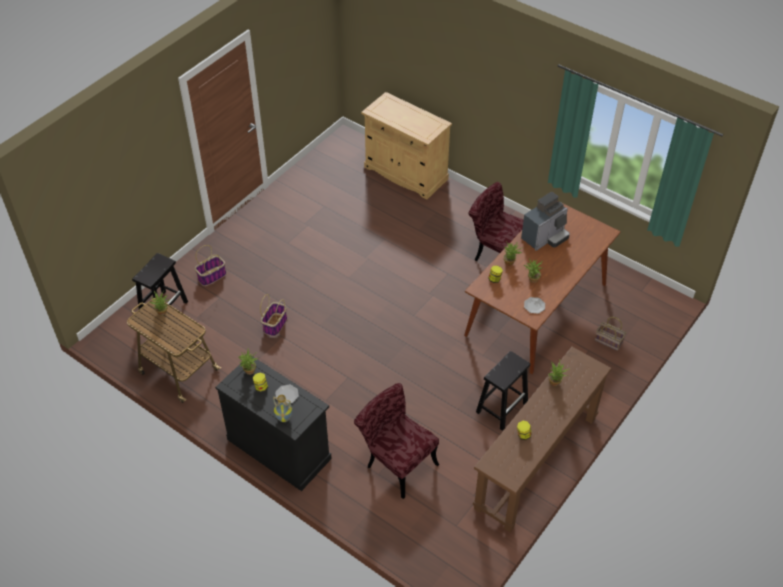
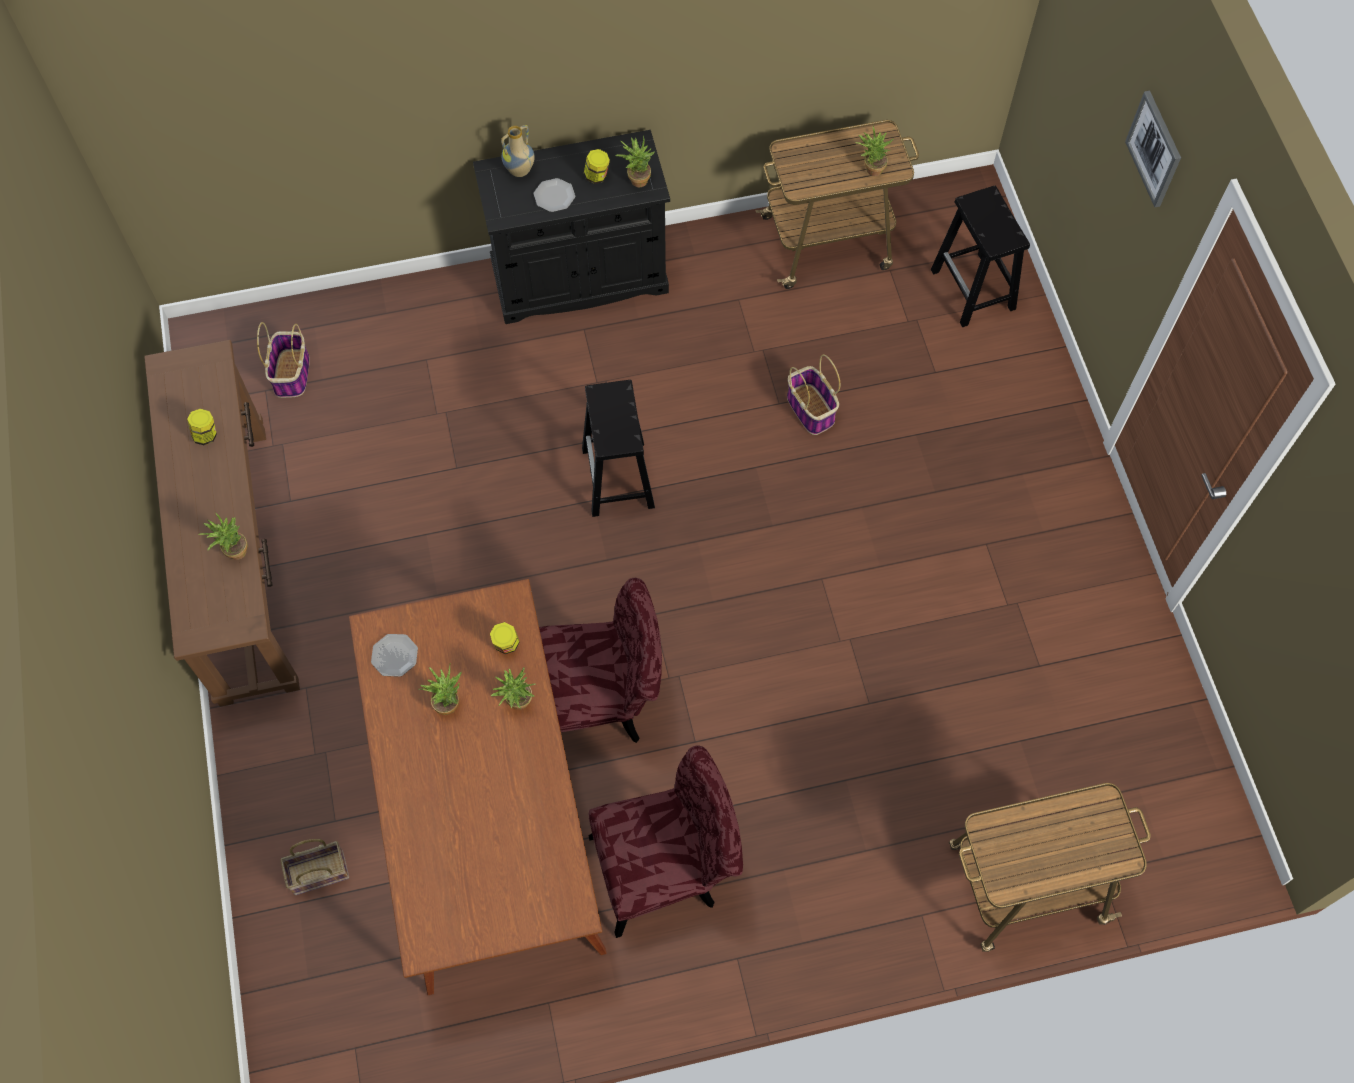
camera: 130 degrees right, 15 degrees up
(146, 143) = (1155, 149): none -> picture
(212, 276) = (994, 389): basket -> basket (292, 374)
(396, 462) = (423, 393): red chair -> red chair (600, 701)
(405, 173) = (1023, 884): beige cabinet -> cart
(502, 407) = (368, 595): black stool -> black stool (618, 479)
(545, 237) = (518, 818): coffee machine -> none

